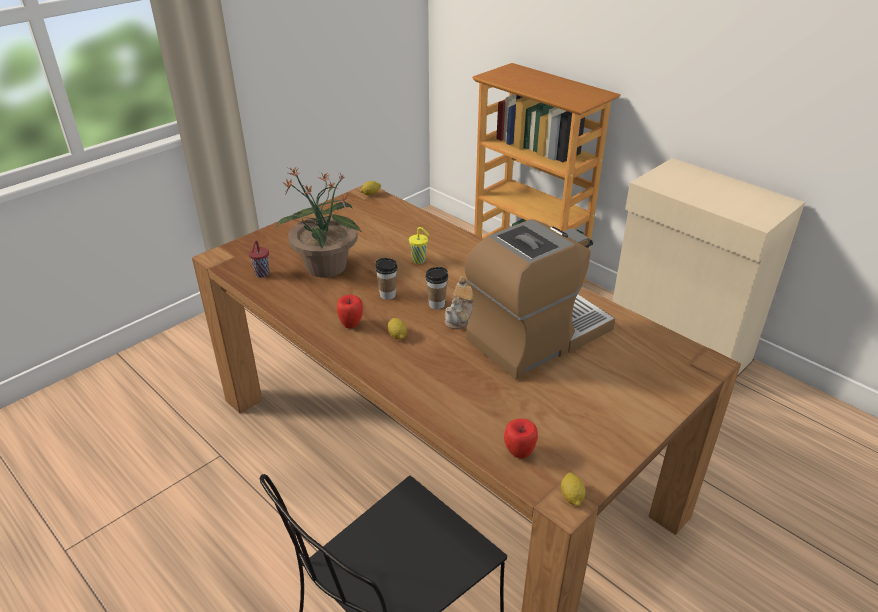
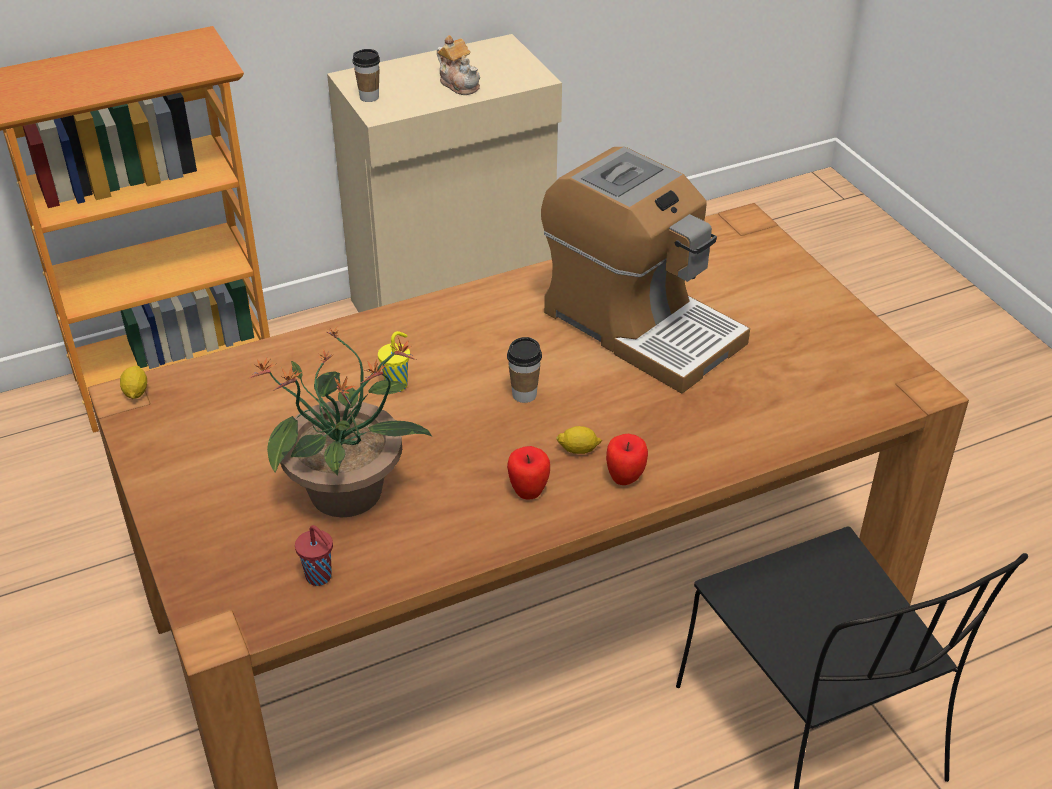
camera: 70 degrees left, 5 degrees up
(387, 295) = (472, 438): cup -> cup (369, 97)
(462, 317) = (568, 378): teapot -> teapot (459, 83)
(519, 453) = (846, 401): apple -> apple (625, 479)
(537, 336) = (640, 326): coffee machine -> coffee machine turned 150 degrees clockwise
(571, 496) = (920, 382): lemon -> none

